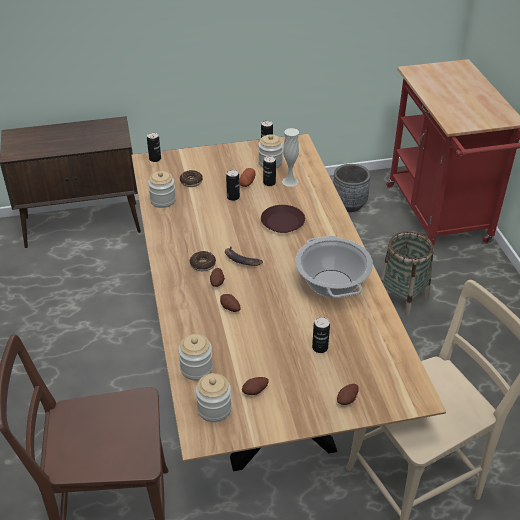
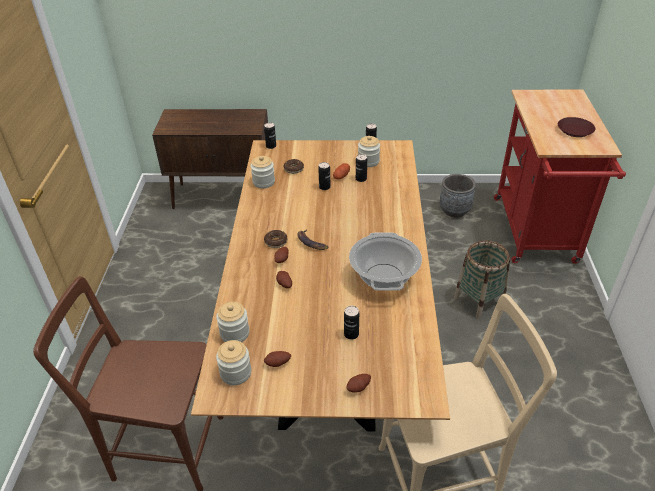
camera: 15 degrees right, 0 degrees up
(282, 222) = (360, 215): brown plate -> brown plate (575, 130)
(290, 181) = (380, 180): white vase -> none

